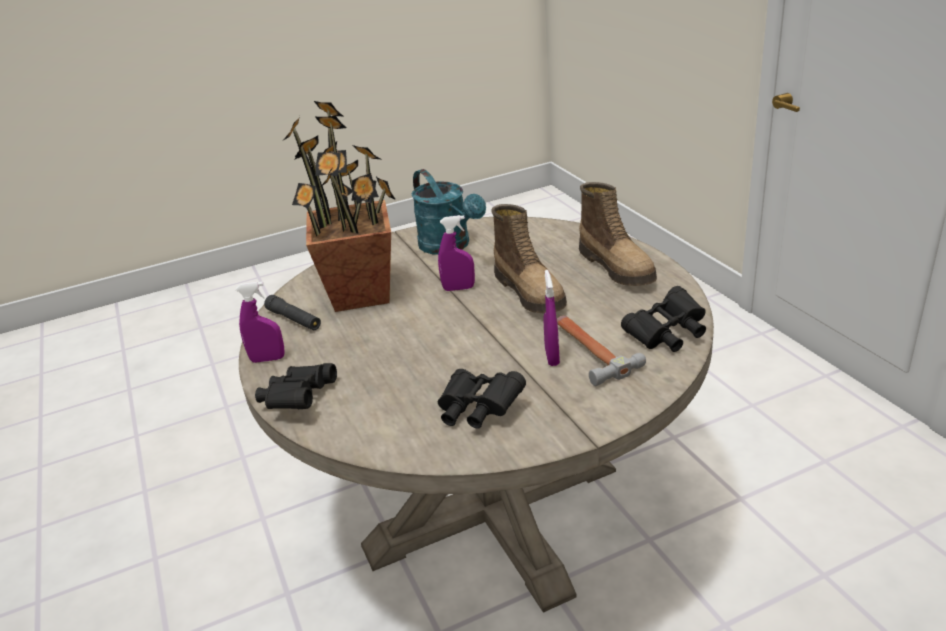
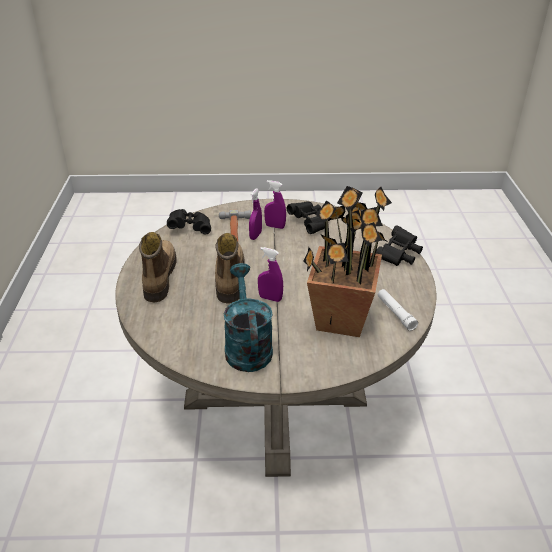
camera: 160 degrees left, 5 degrees up
(268, 359) = (416, 287): purple spray bottle -> purple spray bottle (275, 226)
(294, 319) = (395, 313): black flashlight -> white flashlight

